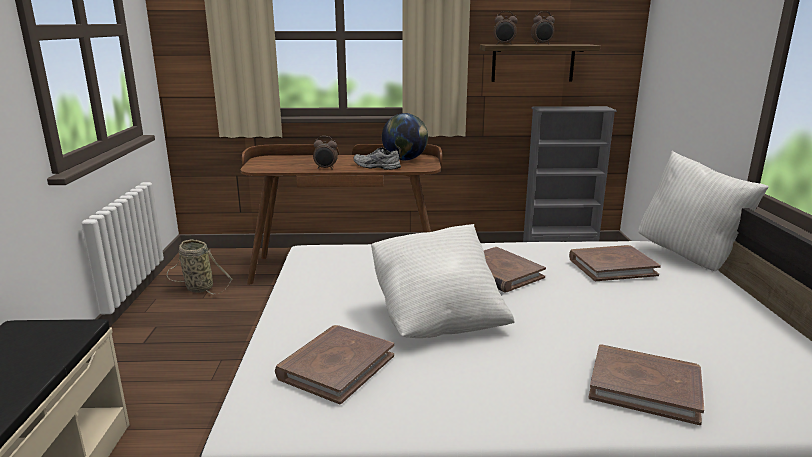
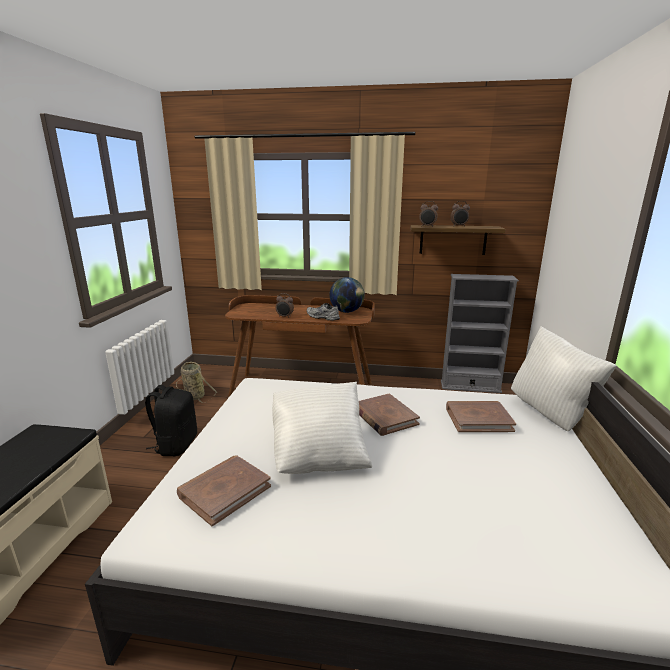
camera: 10 degrees right, 0 degrees up
(195, 348) = (176, 445): none -> black backpack
(644, 387) = (456, 542): brown book -> none

